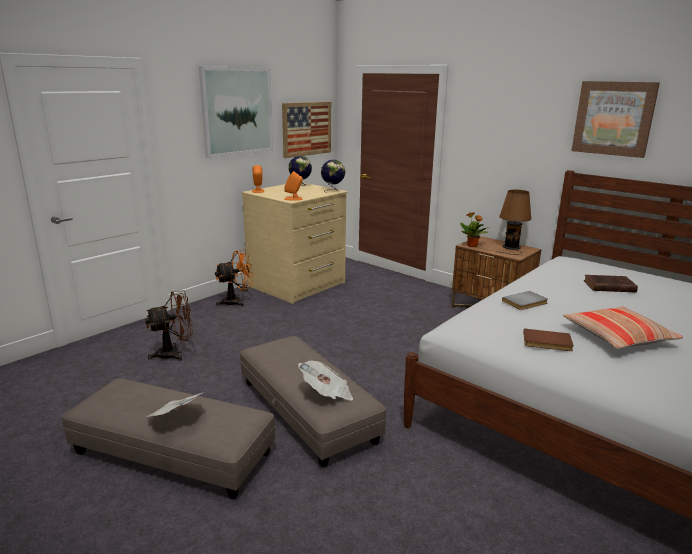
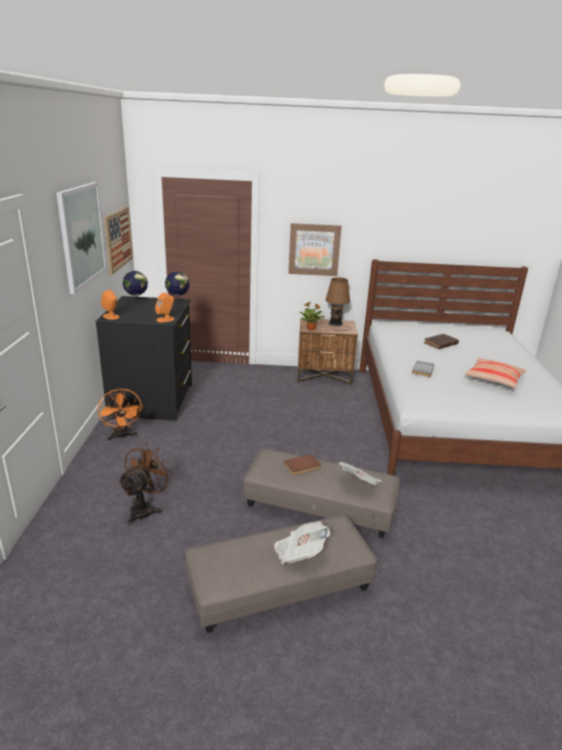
camera: 40 degrees left, 5 degrees up
(236, 301) = (122, 436): orange fan -> orange fan turned 135 degrees clockwise
(297, 285) = (153, 400): beige dresser -> black dresser
(547, 342) = (474, 395): brown book -> brown book (303, 466)
(613, 118) = (403, 219): picture -> picture (314, 249)

